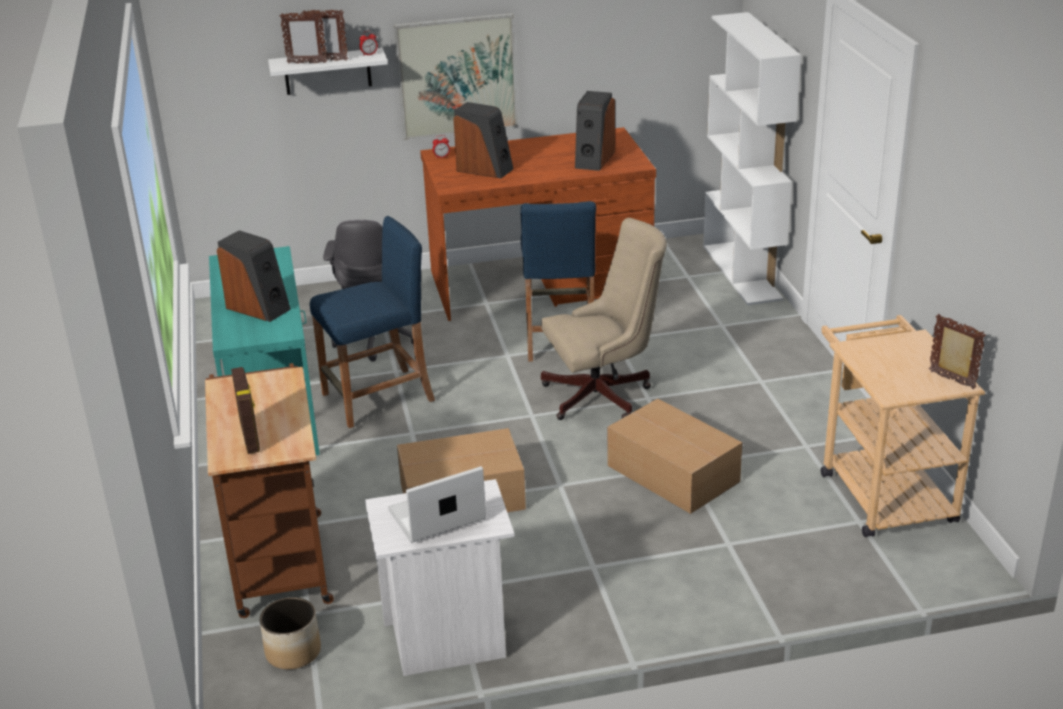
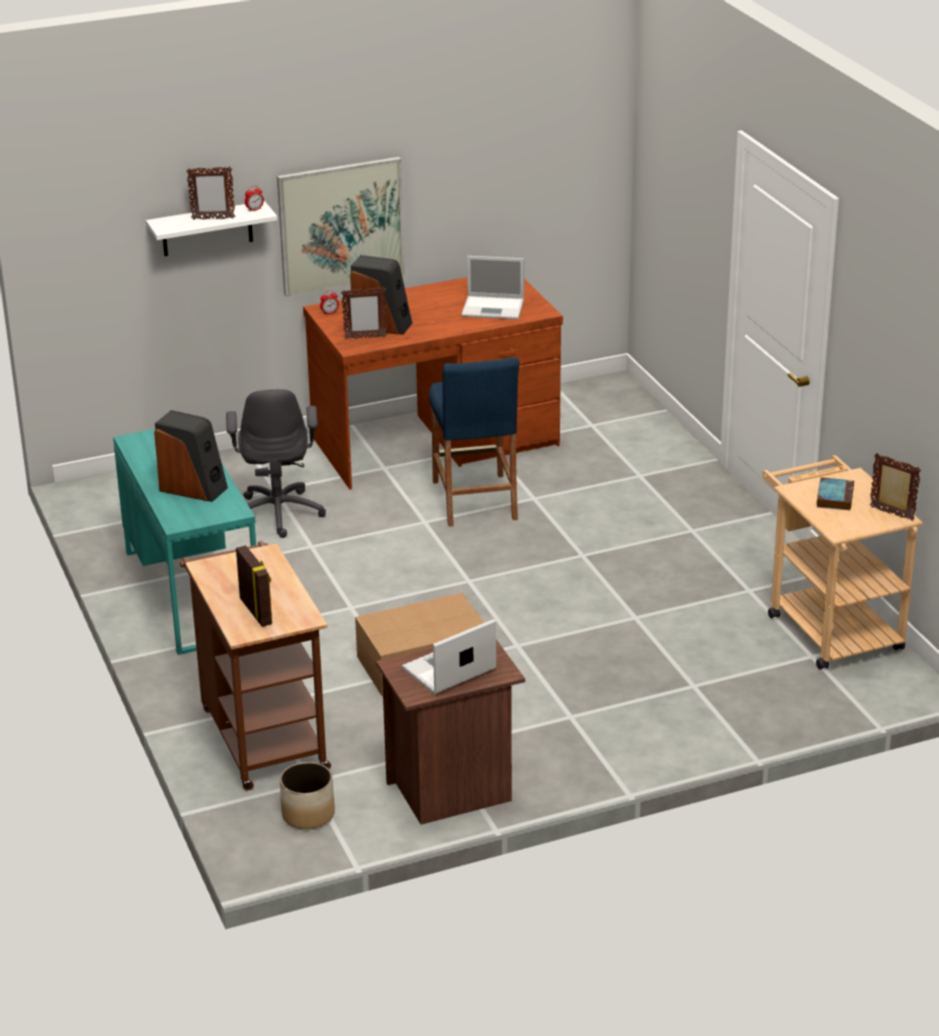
camera: 10 degrees left, 0 degrees up
(306, 63) = (191, 223): picture frame -> picture frame (365, 337)
(378, 398) = (303, 575): blue stool -> none
(447, 640) = (452, 791): white nightstand -> brown nightstand
(593, 159) = (494, 308): speaker -> laptop
(604, 395) = (537, 555): beige office chair -> none
(672, 472) = (624, 625): cardboard box -> none
(742, 272) = (649, 417): white bookcase -> none
(892, 358) = (834, 497): none -> book

